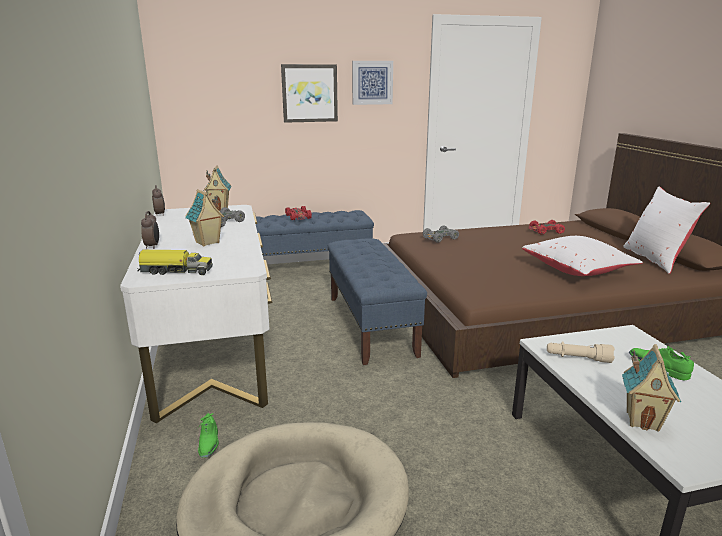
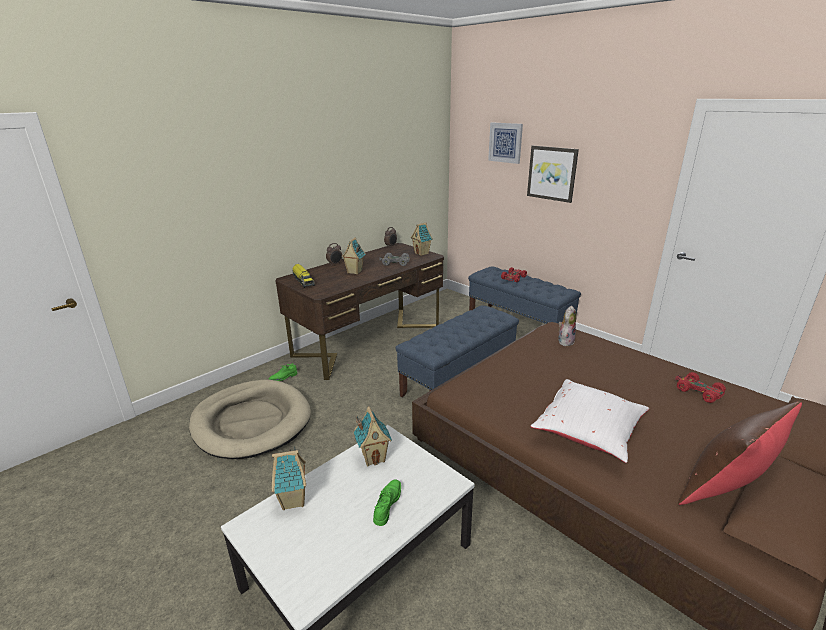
camera: 60 degrees right, 5 degrees up
(213, 349) = (369, 340): white desk -> brown desk
(372, 82) = (611, 170): picture -> picture (505, 142)
(440, 238) = (565, 341): grey toy car -> plush toy
(578, 358) = (374, 457): beige flashlight -> toy house
(655, 259) = (725, 490): white pillow -> brown pillow

